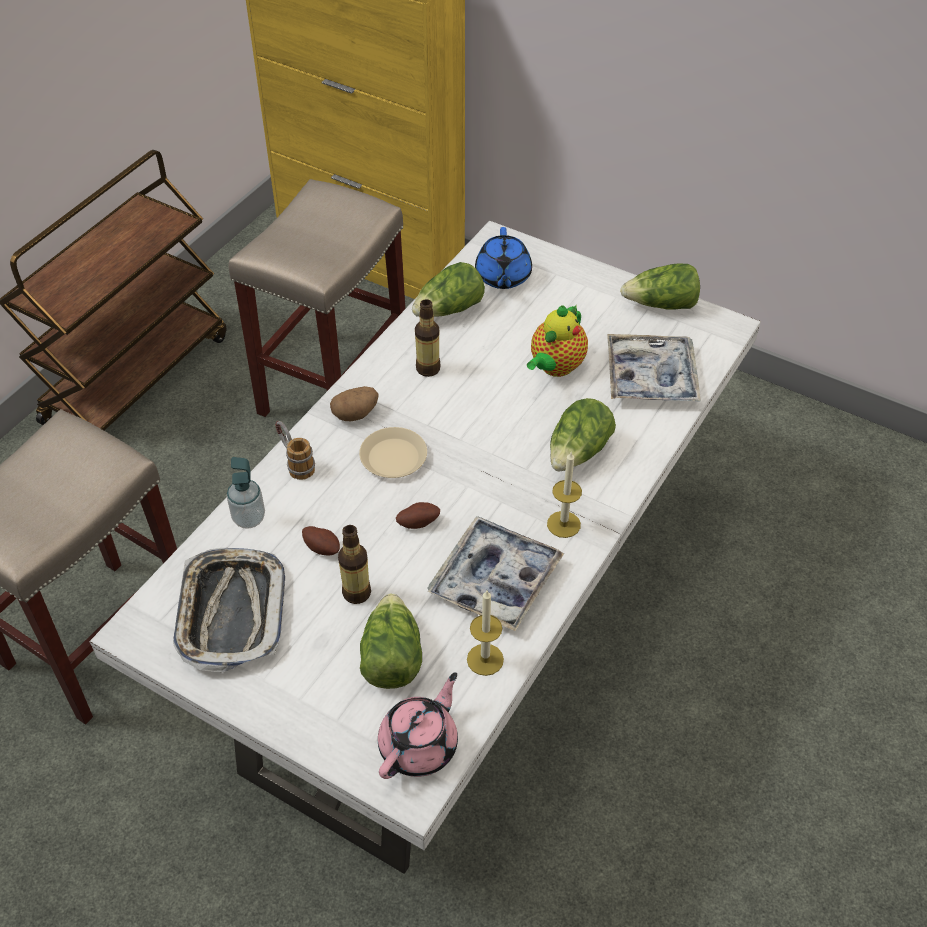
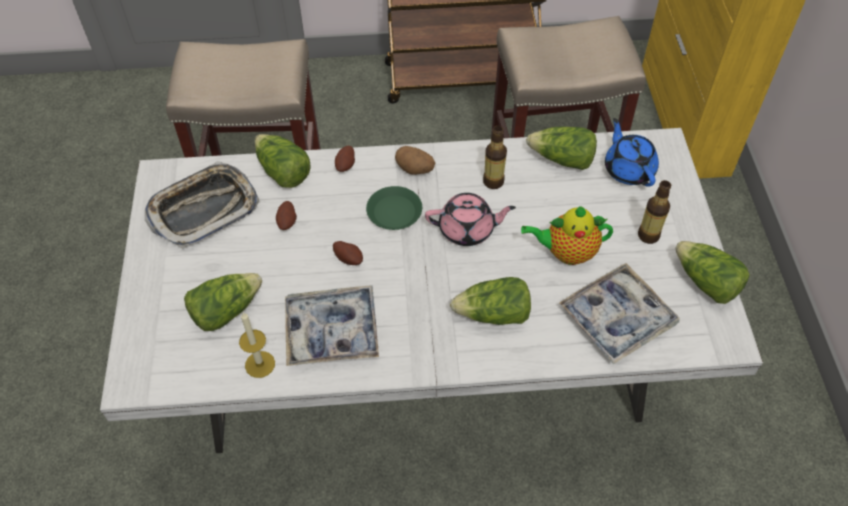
camera: 55 degrees right, 5 degrees up
(249, 518) = (282, 172): soap dispenser -> lettuce
(295, 463) = (346, 165): mug -> potato
(356, 593) = (264, 261): bottle -> bottle (648, 235)
(393, 457) = (394, 211): beige plate -> green plate
(420, 745) = (167, 367): pink teapot -> pink teapot (467, 230)
(503, 277) = (628, 169): blue teapot -> blue teapot turned 105 degrees clockwise
(563, 524) = (416, 344): candle -> none

